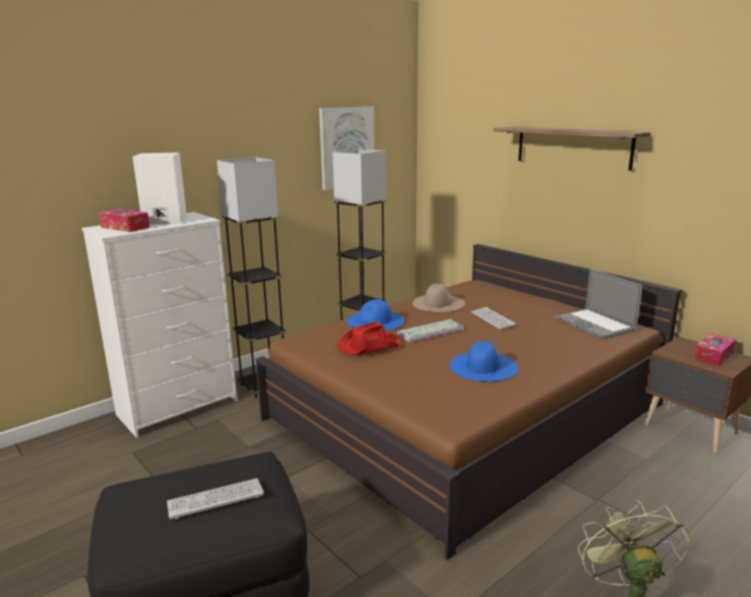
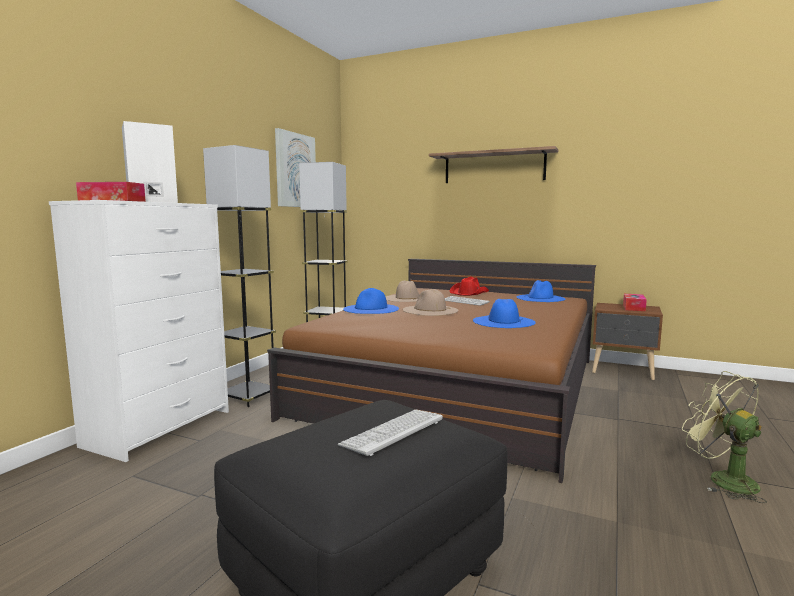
camera: 25 degrees left, 10 degrees down
(368, 346) = (389, 320): red hat -> red hat (469, 293)
(430, 332) = (430, 310): keyboard -> beige hat
(594, 324) = (540, 298): laptop -> blue hat

